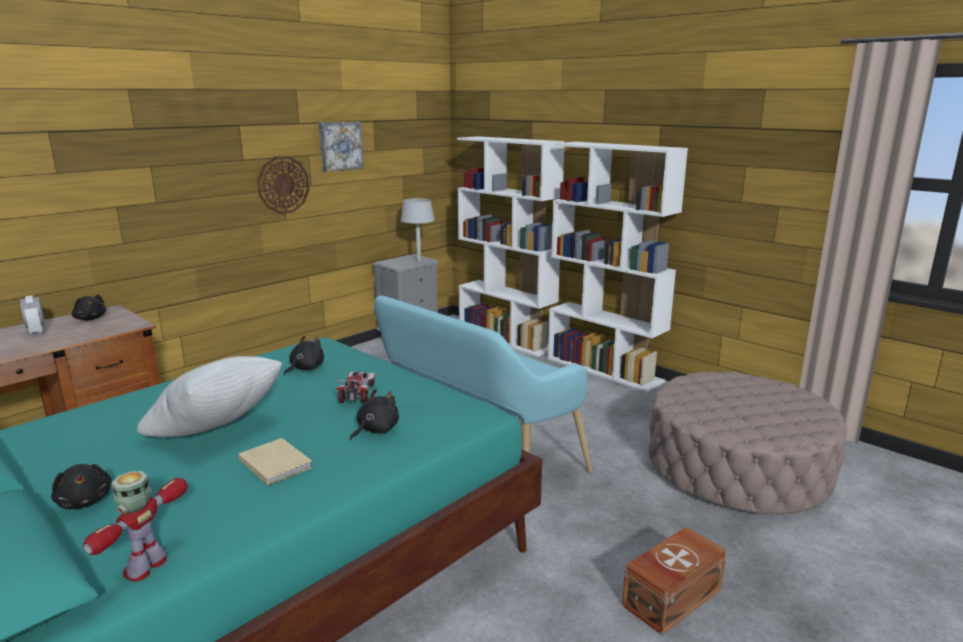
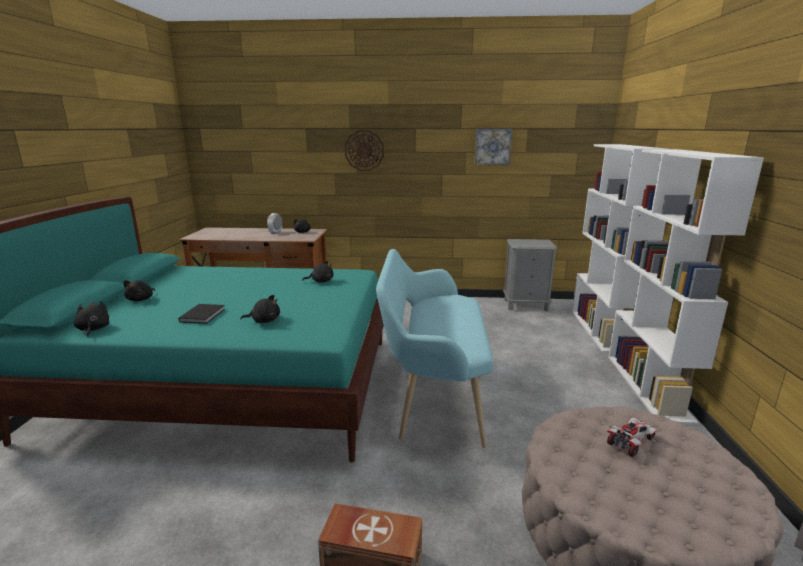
camera: 50 degrees right, 0 degrees up
(146, 567) = (93, 329): toy robot -> black plush toy
(217, 431) = (226, 293): white pillow -> none
(275, 463) = (204, 315): beige book -> black book
(283, 185) = (441, 171): wall clock -> wall clock (364, 150)
(358, 394) = (303, 301): toy car -> toy car (630, 442)
(418, 261) = (539, 245): grey table lamp -> none

